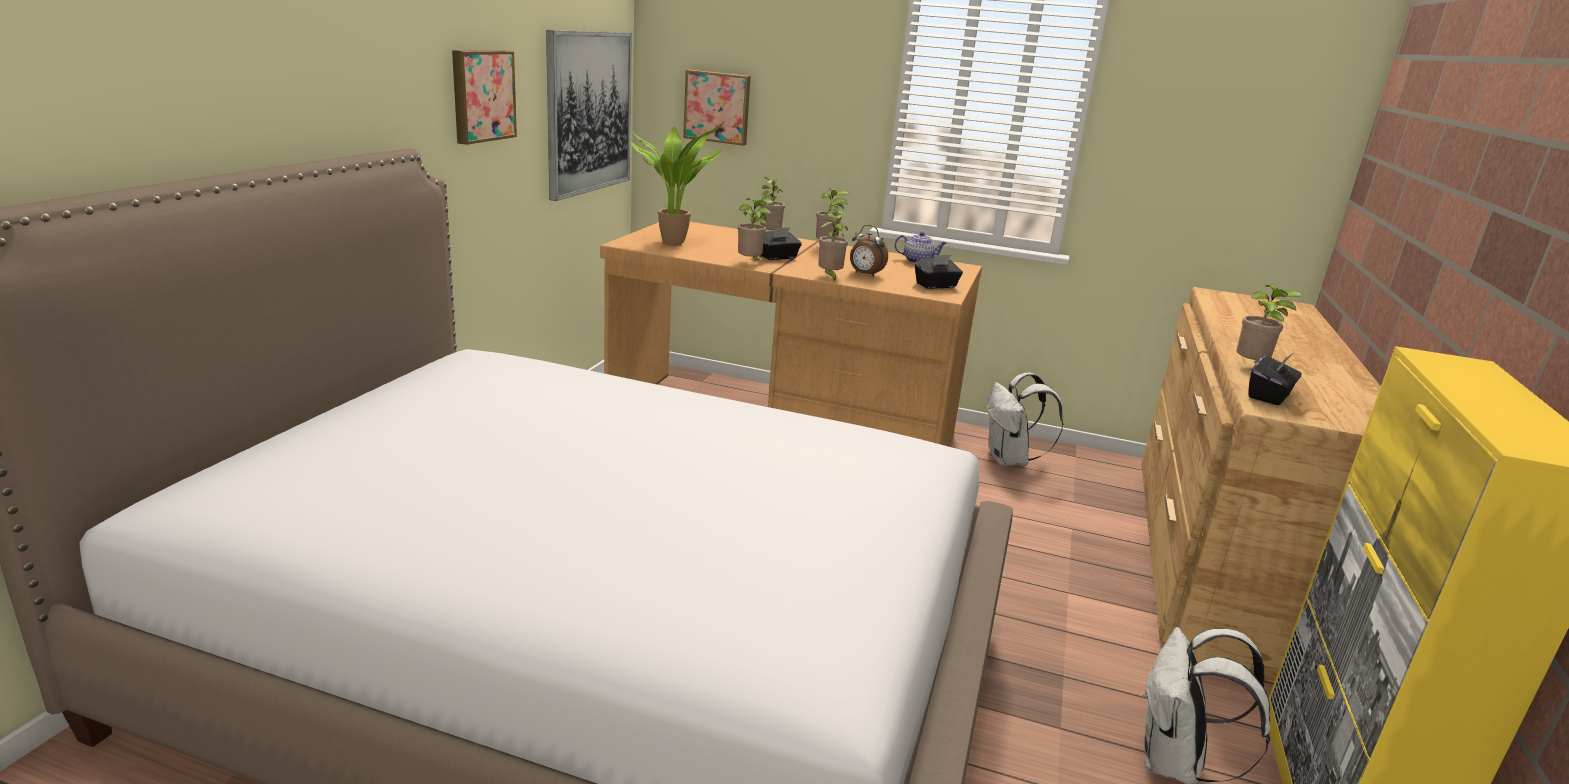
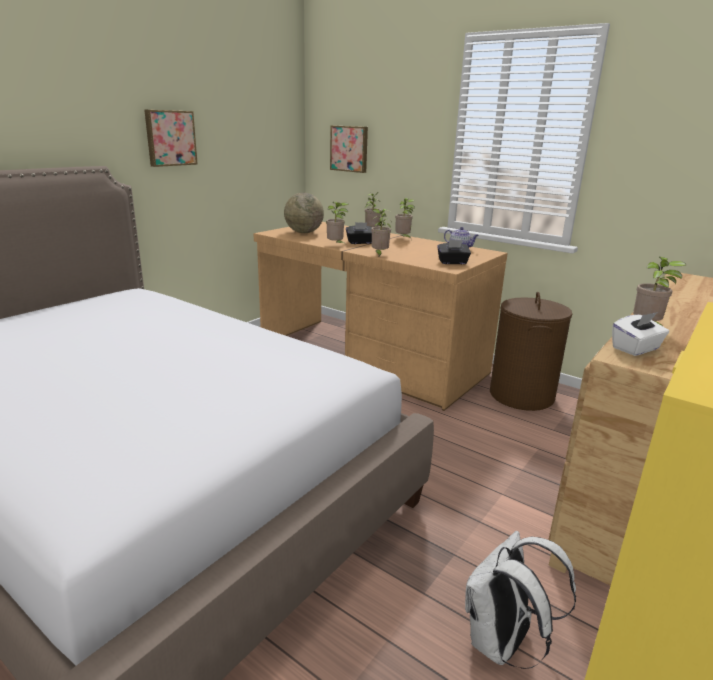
camera: 20 degrees right, 0 degrees up
(588, 112) = (264, 153): picture -> none
(676, 241) = (304, 232): potted plant -> globe
(865, 274) = (408, 254): alarm clock -> none
(1010, 460) = (522, 395): white backpack -> brown laundry basket
(1269, 396) = (636, 349): black tissue box -> white tissue box

